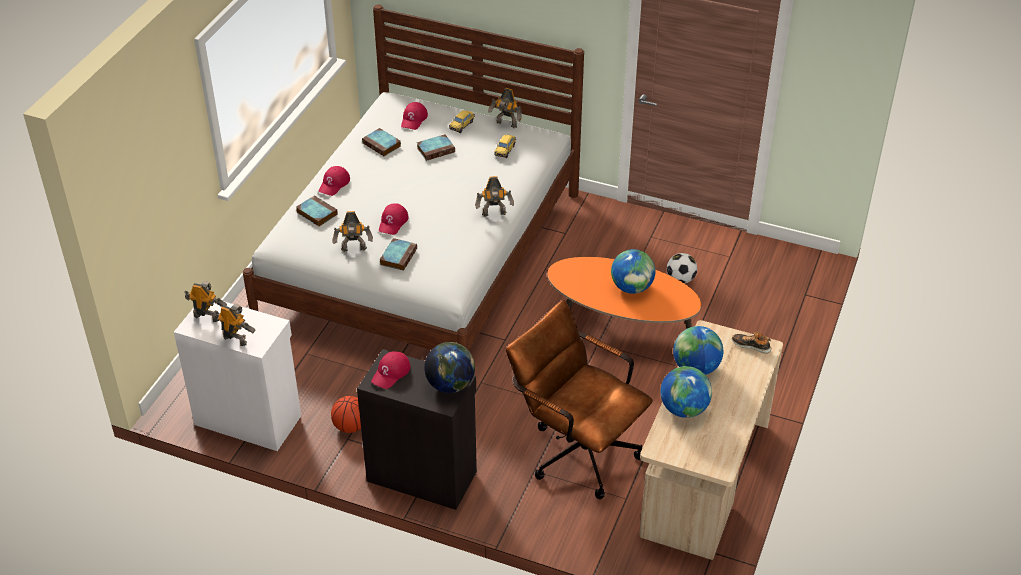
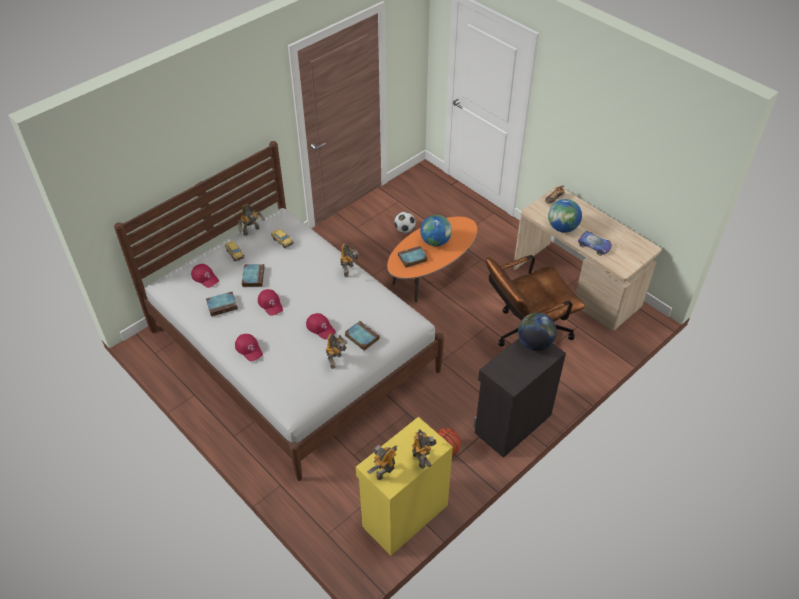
camera: 65 degrees left, 5 degrees up
(235, 339) = (422, 458): toy robot -> toy robot turned 120 degrees clockwise
(248, 419) = (403, 515): white cabinet -> yellow cabinet
(316, 213) = (277, 371): book -> book (412, 258)
(391, 373) = (507, 372): red cap -> red cap (270, 304)
(684, 409) = (595, 246): globe -> toy car

